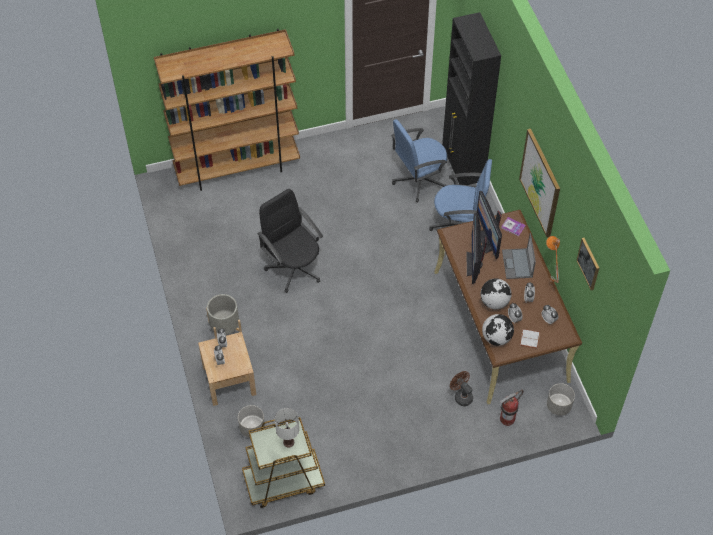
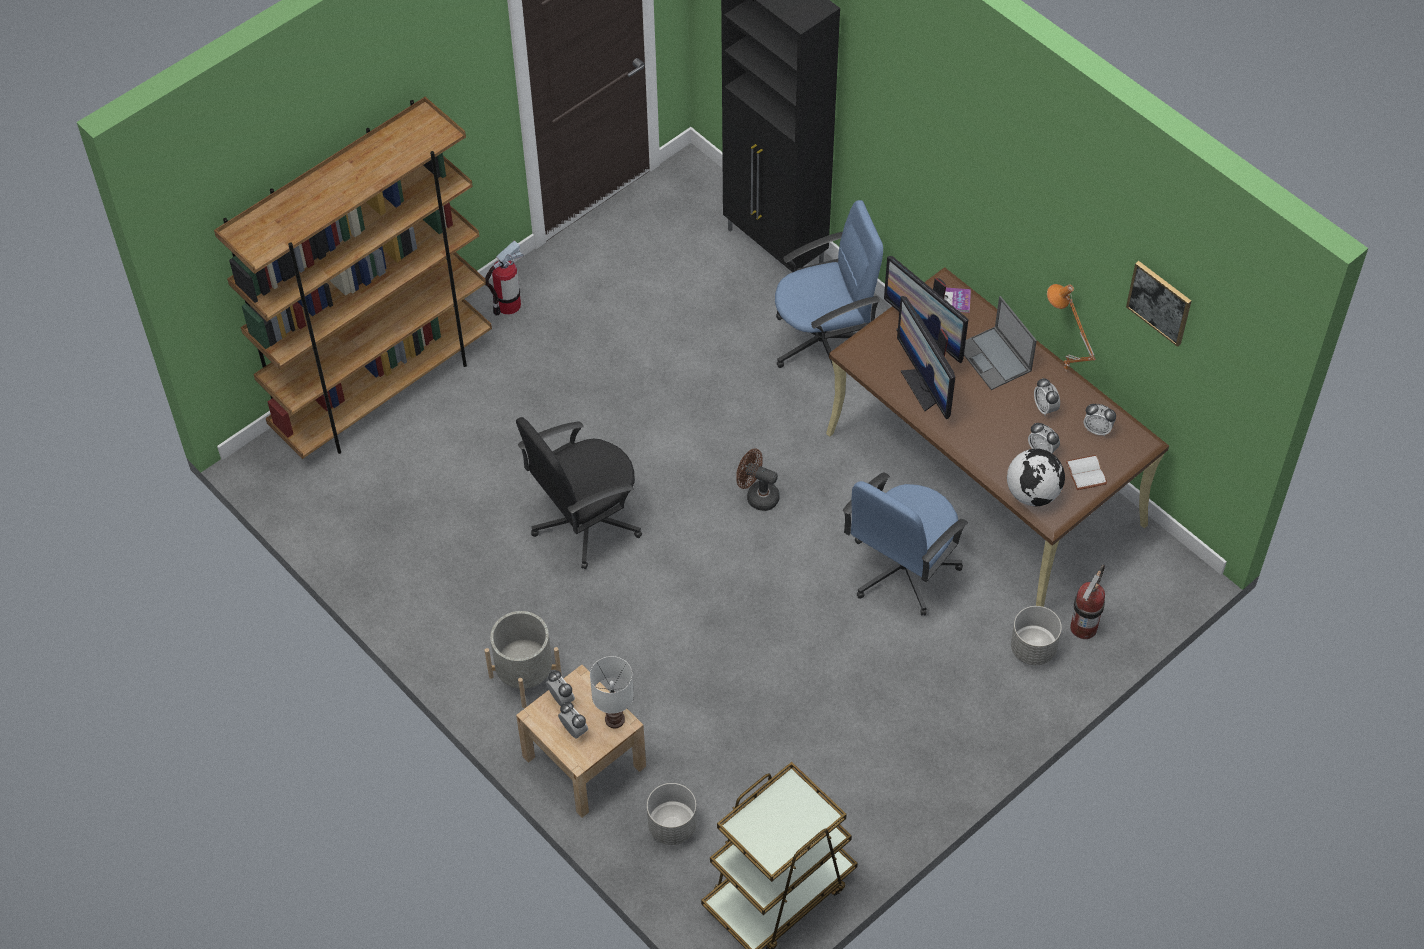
camera: 25 degrees left, 0 degrees up
(289, 442) = (796, 813): white table lamp -> white table lamp (615, 719)
(294, 267) = (585, 522): black office chair -> black office chair turned 60 degrees counterclockwise
(317, 150) = (508, 305): none -> fire extinguisher
(418, 180) = (711, 290): blue office chair -> blue office chair (901, 570)
(461, 396) = (989, 621): brown fan -> brown fan (757, 496)
(494, 302) = (994, 436): globe -> none
(540, 183) = (992, 203): picture -> none
(558, 406) = (1152, 572): grey planter -> grey planter (1033, 649)

